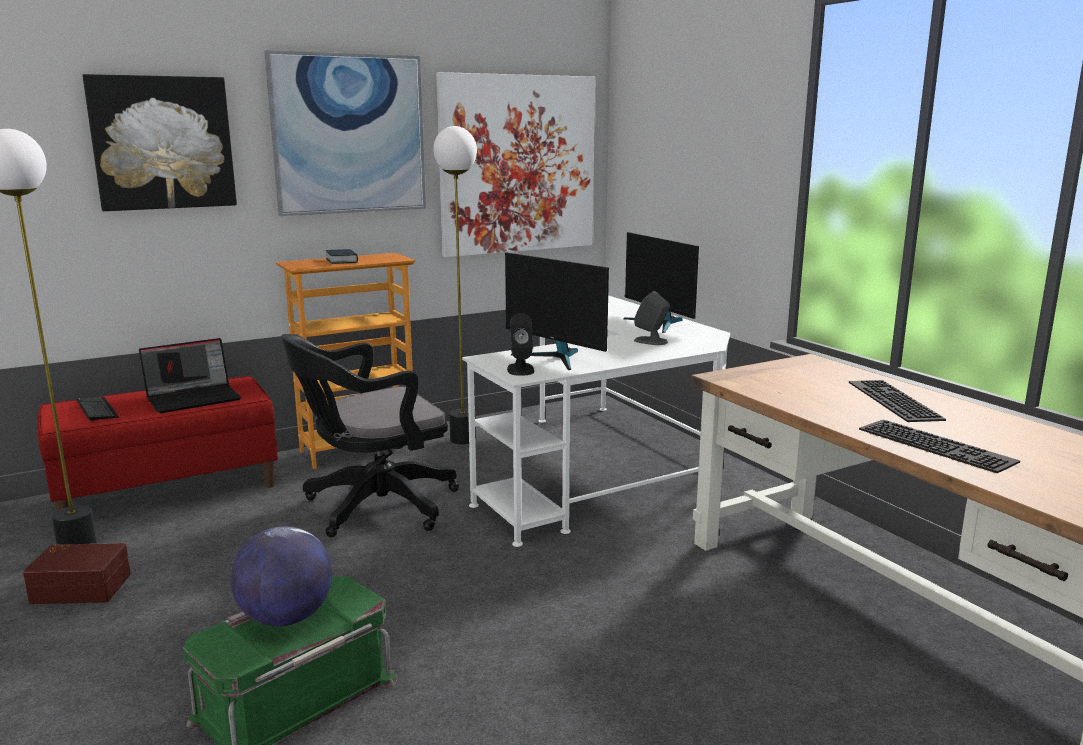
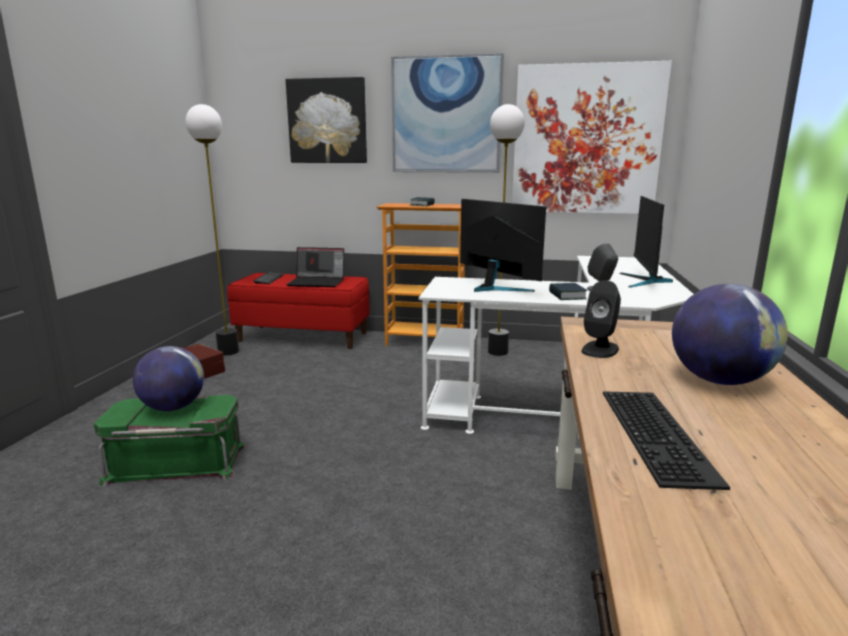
camera: 40 degrees right, 0 degrees up
(374, 507) = (380, 376): black office chair -> none
(520, 369) = (449, 289): black speaker -> black speaker (600, 349)
(556, 357) = (494, 287): monitor -> monitor turned 150 degrees clockwise
(638, 353) = (567, 296): none -> book
(890, 400) = (719, 380): keyboard -> globe

